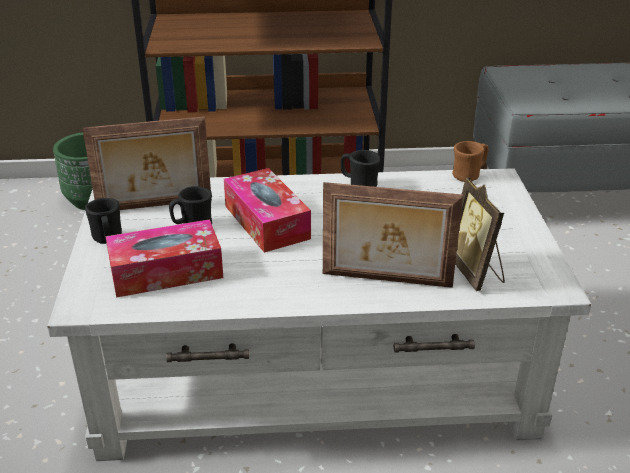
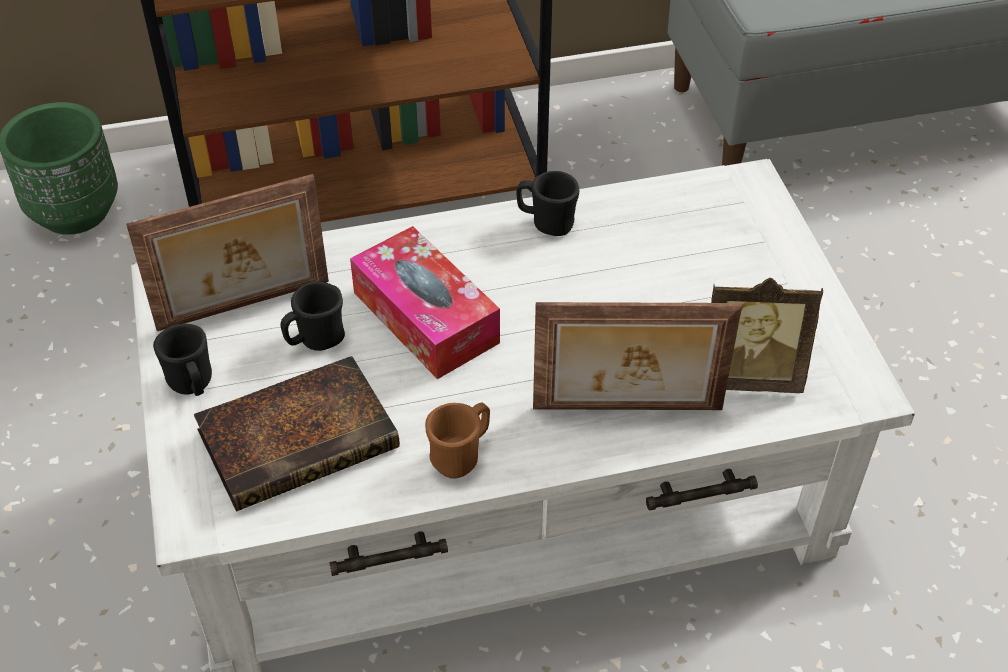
camera: 10 degrees left, 15 degrees up
(166, 272) = (302, 437): tissue box -> book
(469, 175) = (706, 182): brown mug -> brown mug (461, 455)
(476, 272) = (749, 376): picture frame -> picture frame turned 60 degrees counterclockwise

